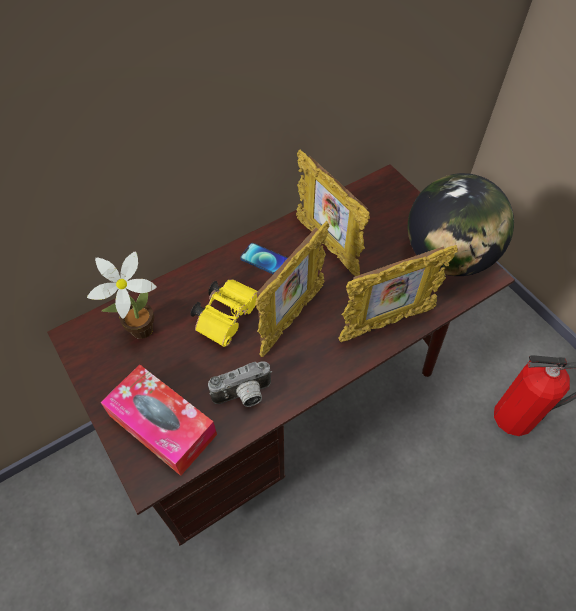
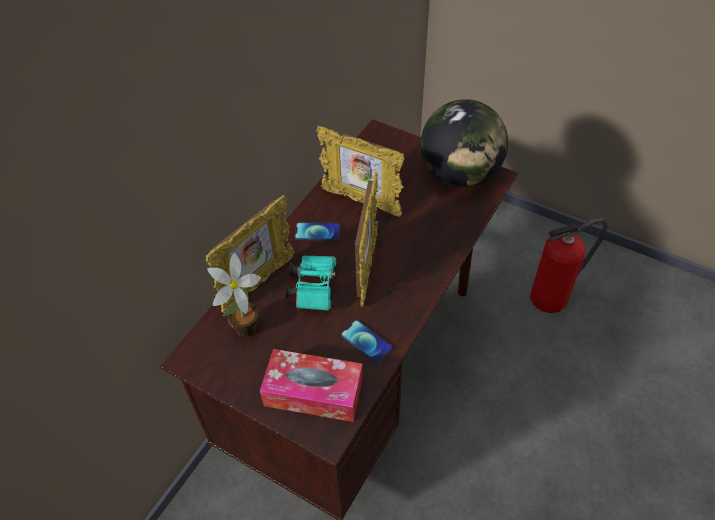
camera: 25 degrees left, 5 degrees down
(228, 315) = (313, 287): yellow binoculars -> turquoise binoculars
(244, 396) = (366, 342): camera -> phone
(386, 323) = (442, 242): picture frame -> picture frame (258, 284)

